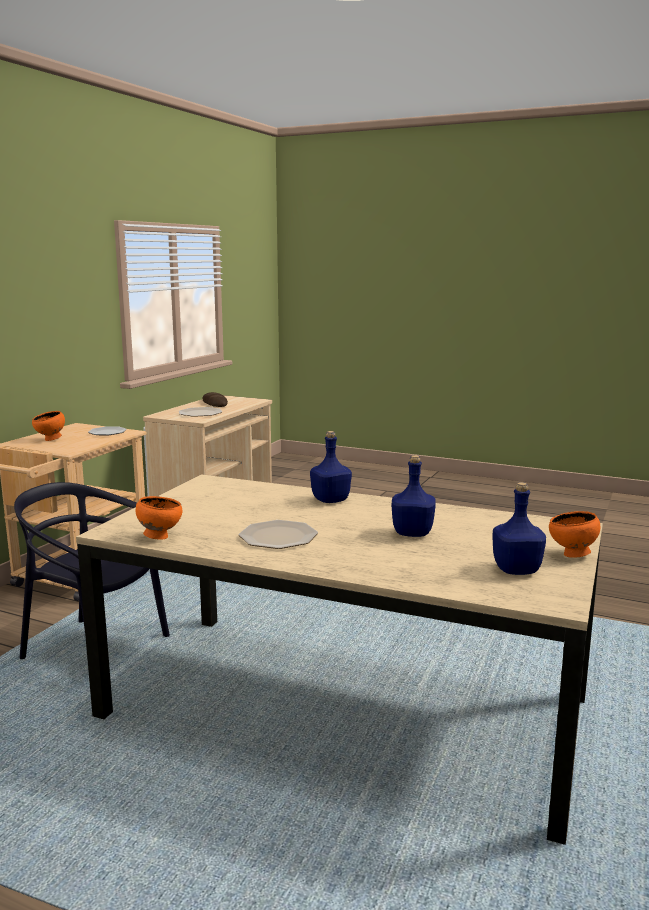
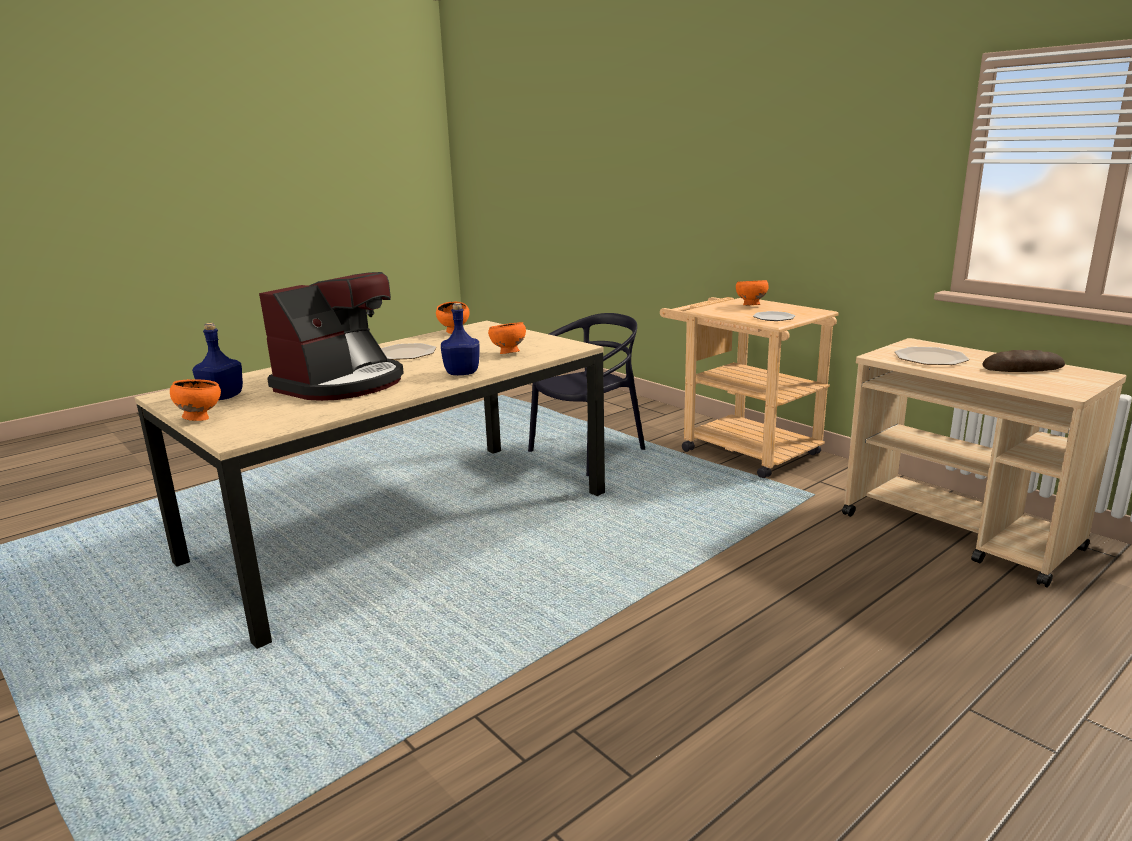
camera: 115 degrees right, 5 degrees up
(250, 497) = (508, 354): none -> orange bowl
(411, 533) = (342, 384): blue bottle -> coffee machine

